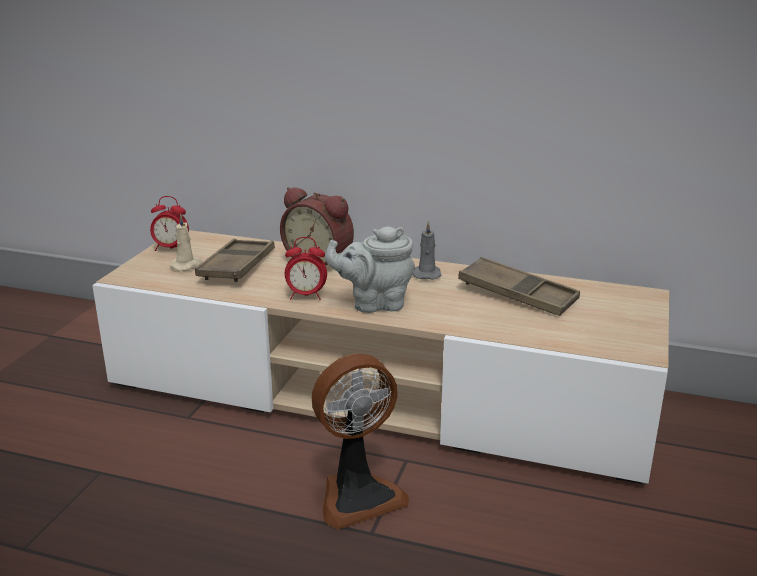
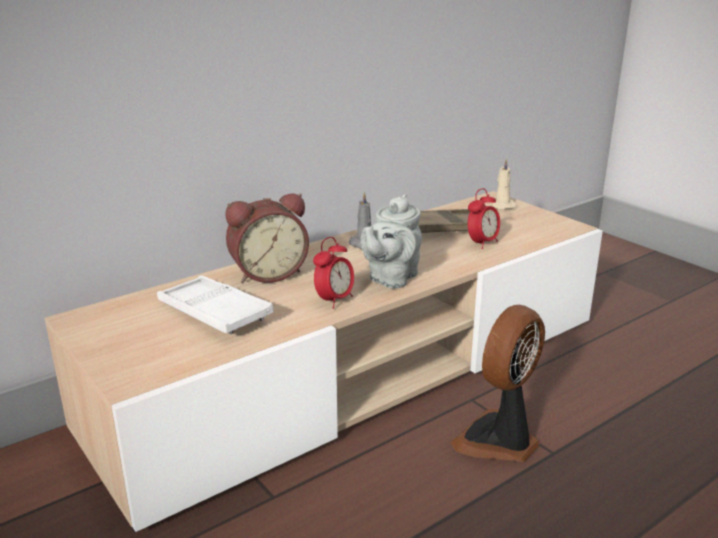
camera: 55 degrees left, 0 degrees up
(171, 249) = (100, 335): alarm clock -> alarm clock (482, 243)
(187, 265) = (165, 337): beige candle -> beige candle (501, 205)
(237, 266) = (214, 312): brown tray -> white tray
(358, 495) = (499, 441): fan -> fan turned 150 degrees counterclockwise

